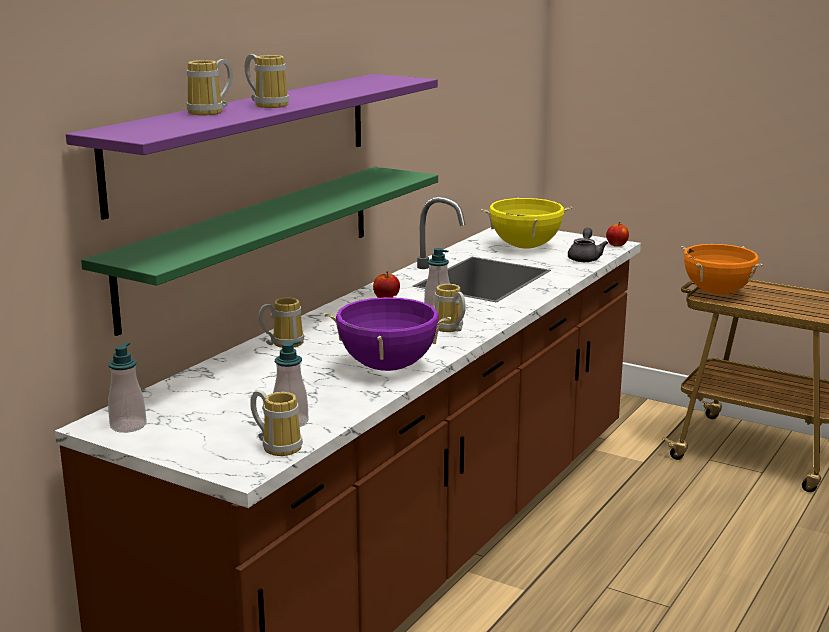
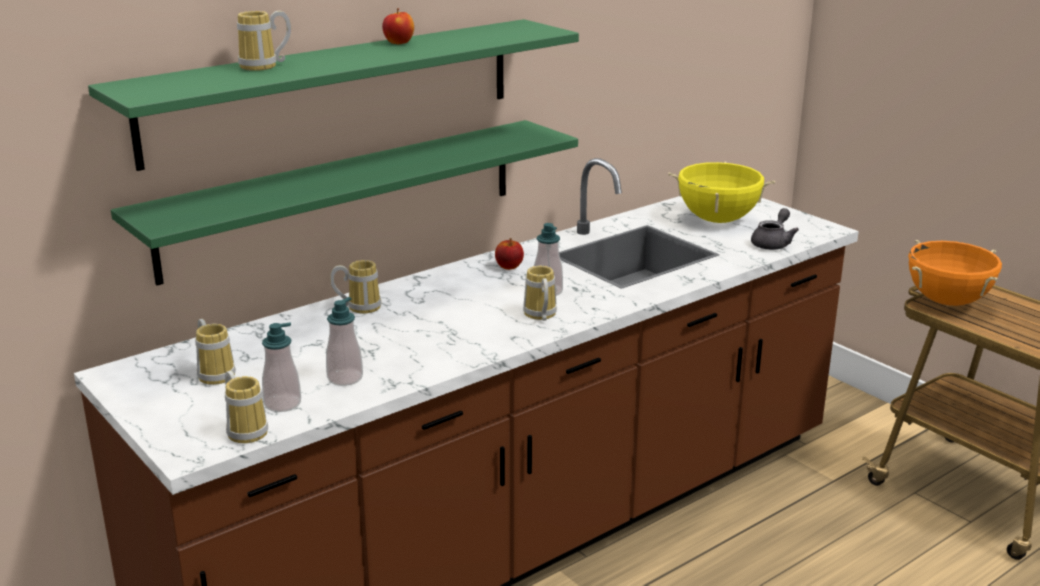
camera: 20 degrees right, 5 degrees up
(128, 426) = (137, 380): soap dispenser -> soap dispenser (345, 378)
(246, 138) = (335, 89): purple shelf -> green shelf
(269, 105) = (337, 60): mug -> mug (216, 374)
(387, 367) = (434, 353): purple cooking pot -> none
(616, 245) = (826, 231): apple -> apple (399, 43)

